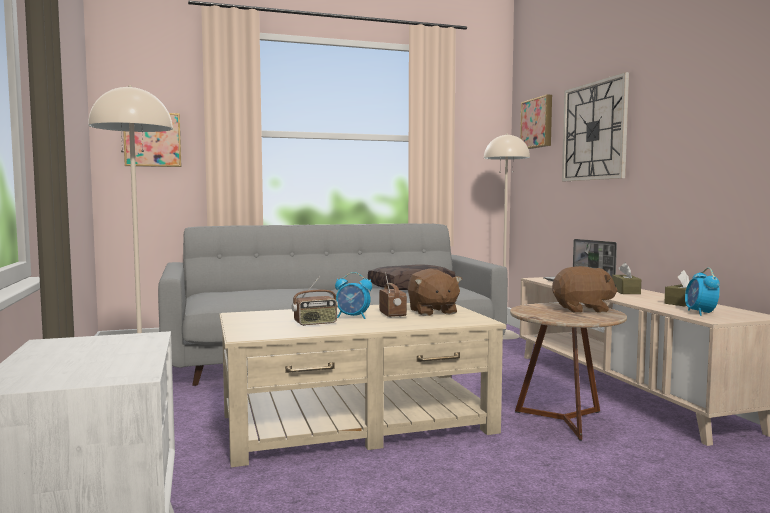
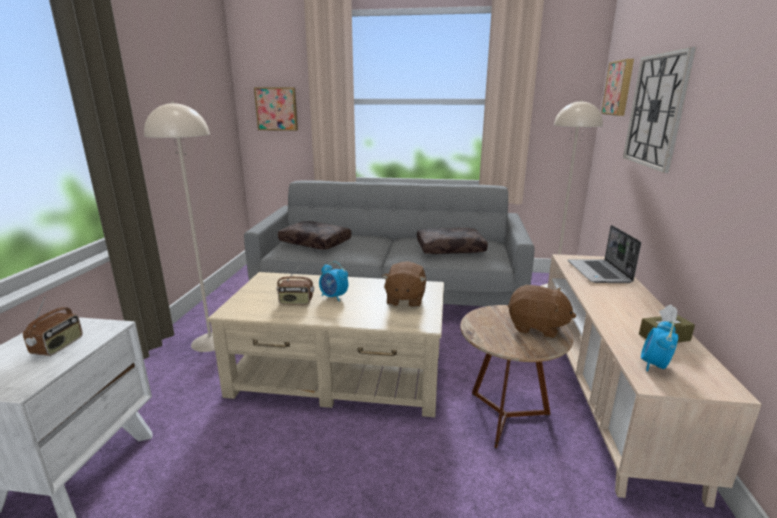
camera: 25 degrees right, 15 degrees up
(245, 294) = (316, 242): none -> brown pillow
(393, 314) = (368, 298): radio -> radio (58, 346)
(625, 291) = (627, 299): brown tissue box -> none

